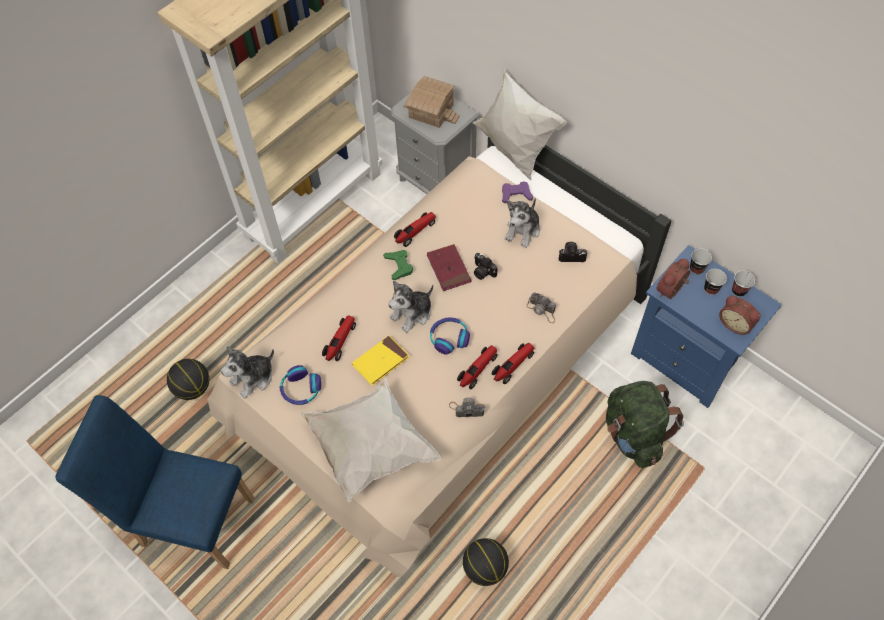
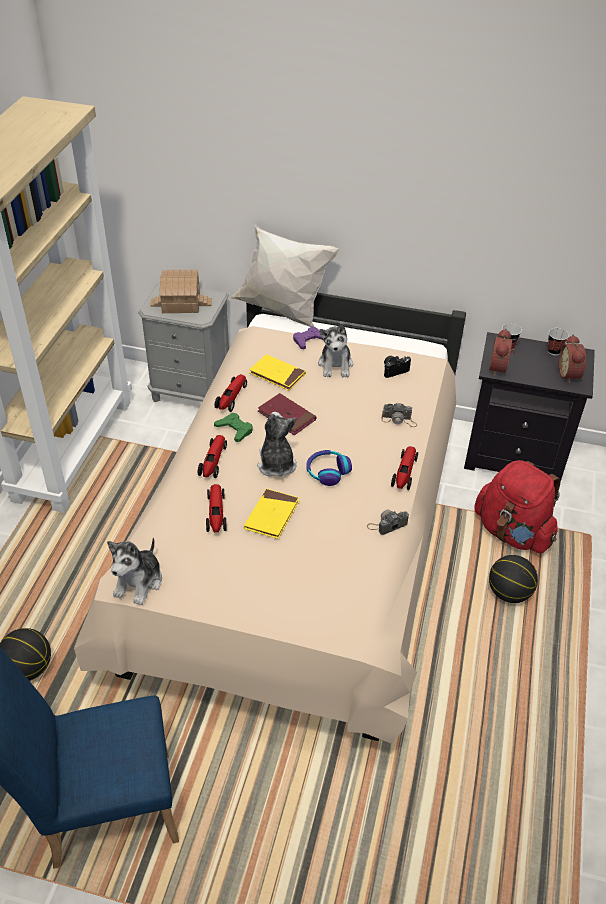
camera: 30 degrees left, 15 degrees down
(301, 389) = (201, 572): headphones -> none
(369, 447) = (312, 596): white pillow -> none
(412, 314) = (276, 464): plush toy -> plush toy turned 150 degrees clockwise
(466, 222) = (277, 374): none -> yellow book
(477, 370) = (374, 488): toy car -> toy car (213, 461)
(482, 272) = (321, 408): camera -> none
(485, 567) = (458, 707): basketball -> basketball (508, 593)
(633, 435) = (512, 532): green backpack -> red backpack
(687, 360) = (514, 456): blue nightstand -> black nightstand
(711, 289) = (531, 357): cup -> none
(736, 323) = (570, 374): alarm clock -> alarm clock turned 75 degrees clockwise

